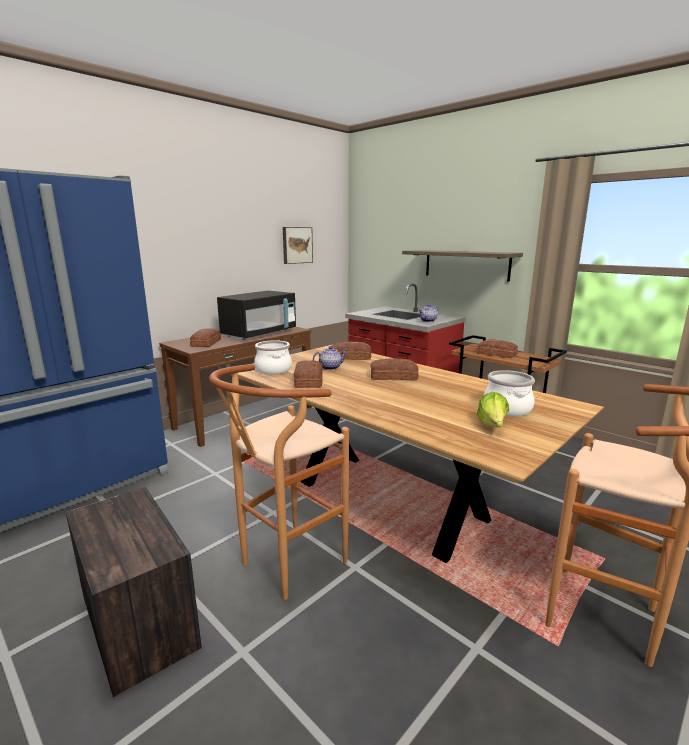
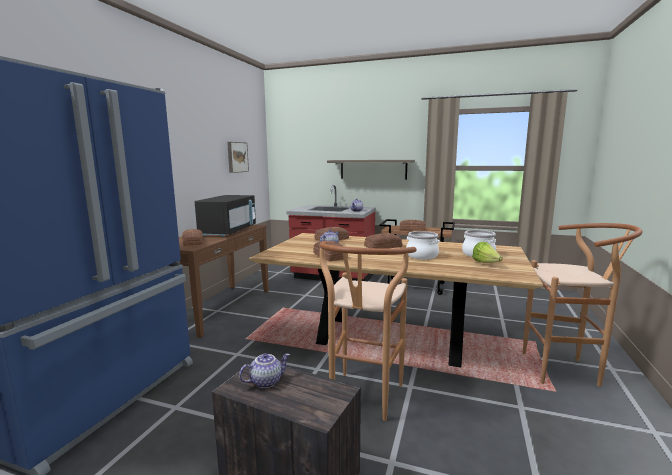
camera: 25 degrees left, 5 degrees down
(118, 516) = (266, 381): none -> teapot
(273, 370) = (289, 253): cooking pot -> cooking pot (421, 256)

